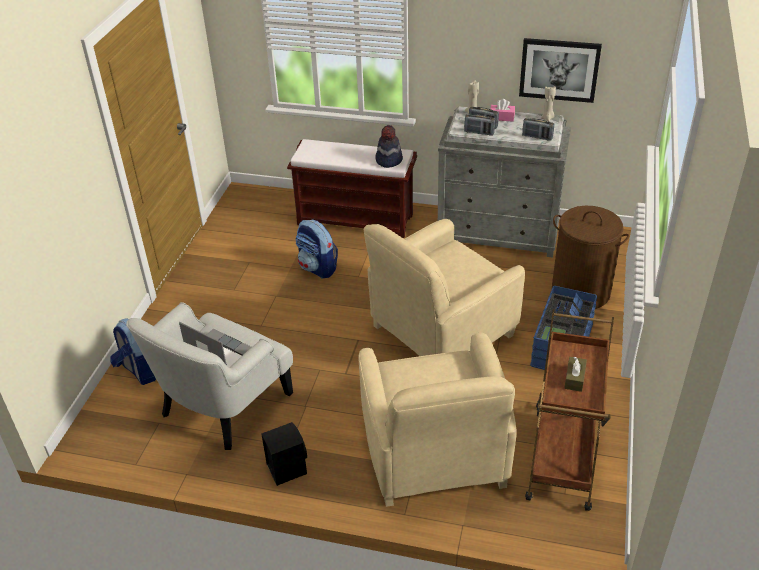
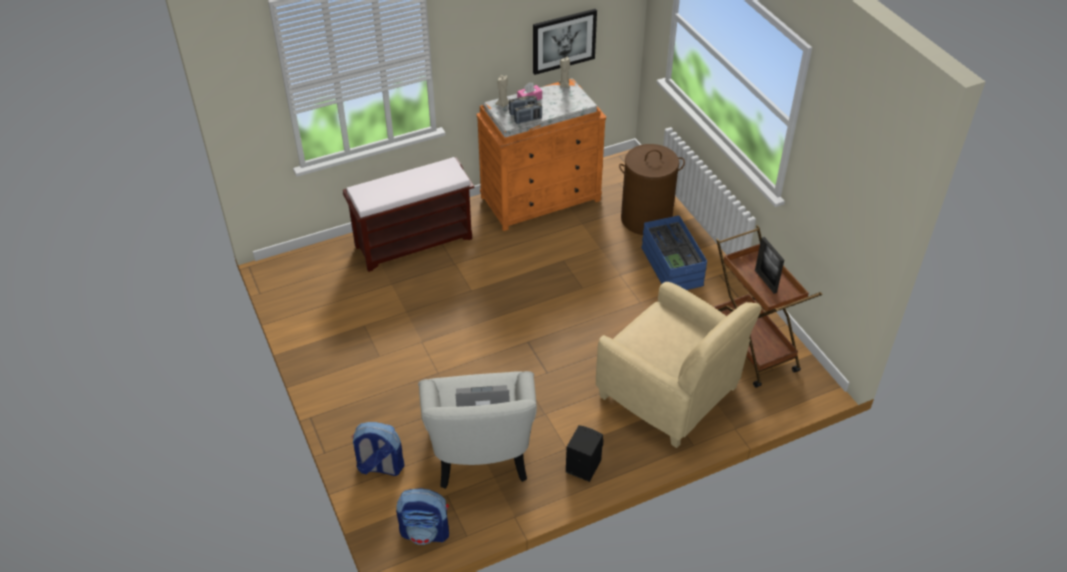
camera: 40 degrees left, 5 degrees up
(318, 268) = (430, 300): backpack -> backpack (426, 531)
(388, 160) = (445, 175): hat -> none
(441, 331) = (581, 301): beige armchair -> none
(498, 232) = (541, 199): grey dresser -> orange dresser
(537, 137) = (575, 105): radio -> none
(574, 379) = (765, 281): brown tissue box -> picture frame

